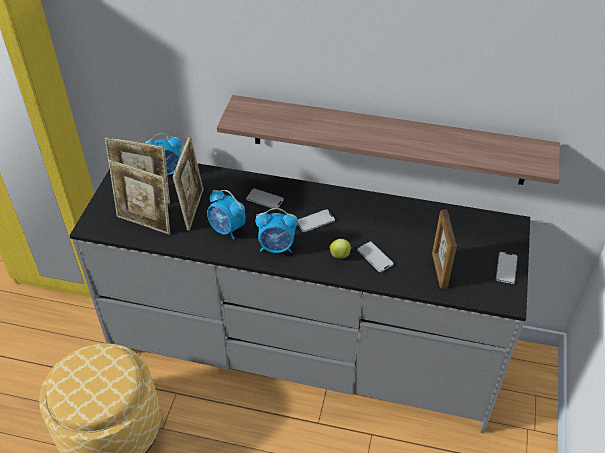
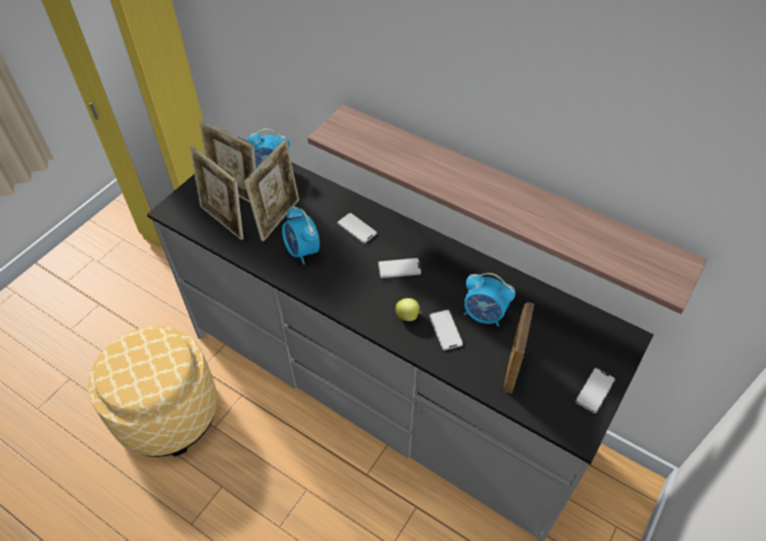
camera: 20 degrees right, 5 degrees up
(277, 247) = (344, 287): alarm clock -> alarm clock (484, 315)

